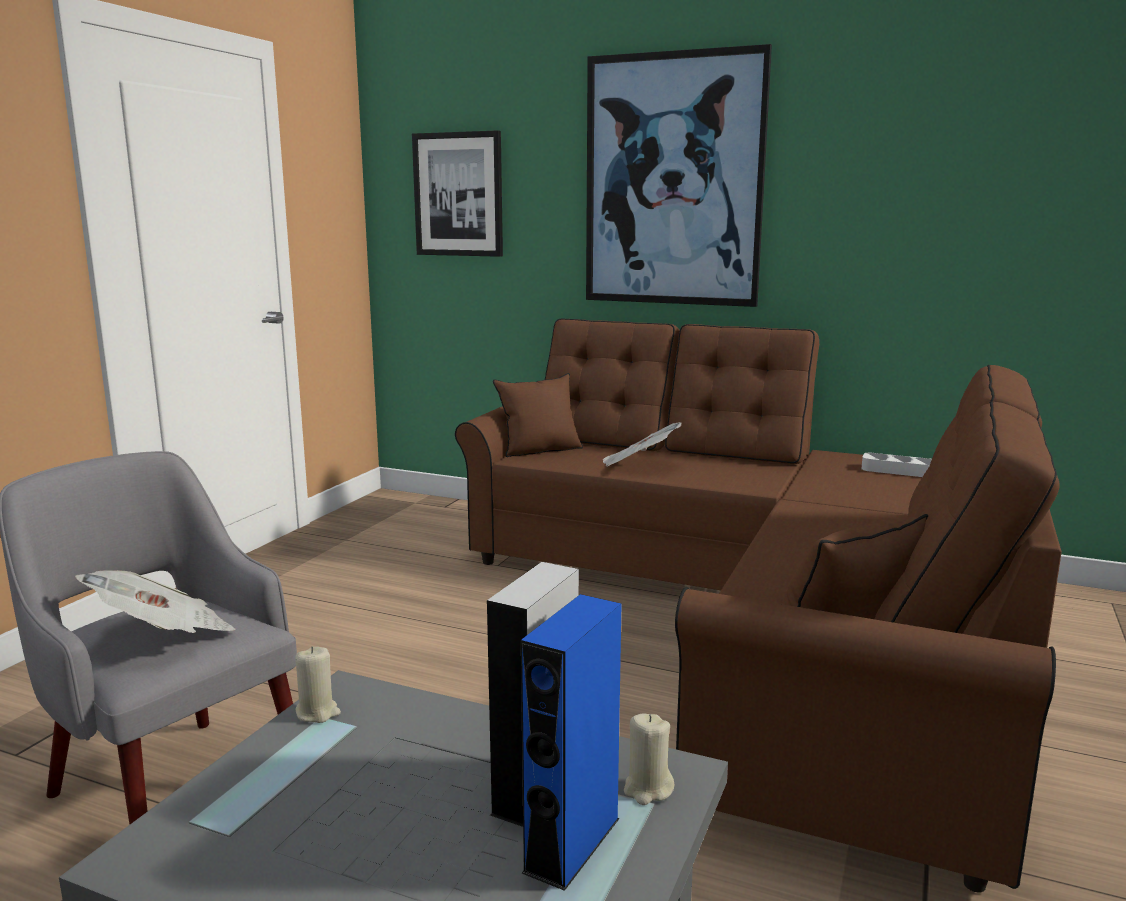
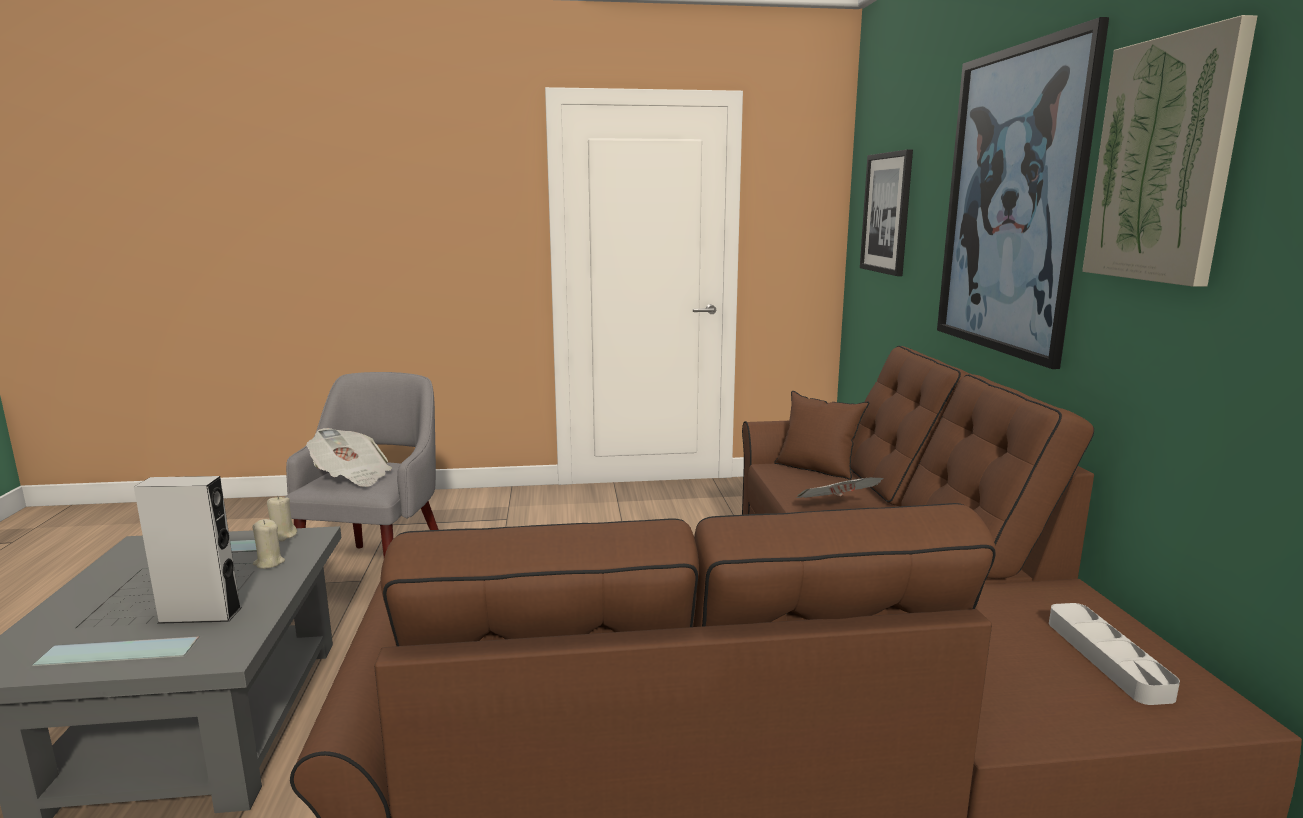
camera: 60 degrees right, 0 degrees up
(572, 844) = (136, 639): blue speaker -> none
(647, 789) = (200, 649): beige candle -> beige candle (269, 563)
(842, 151) = (1164, 161): none -> picture

